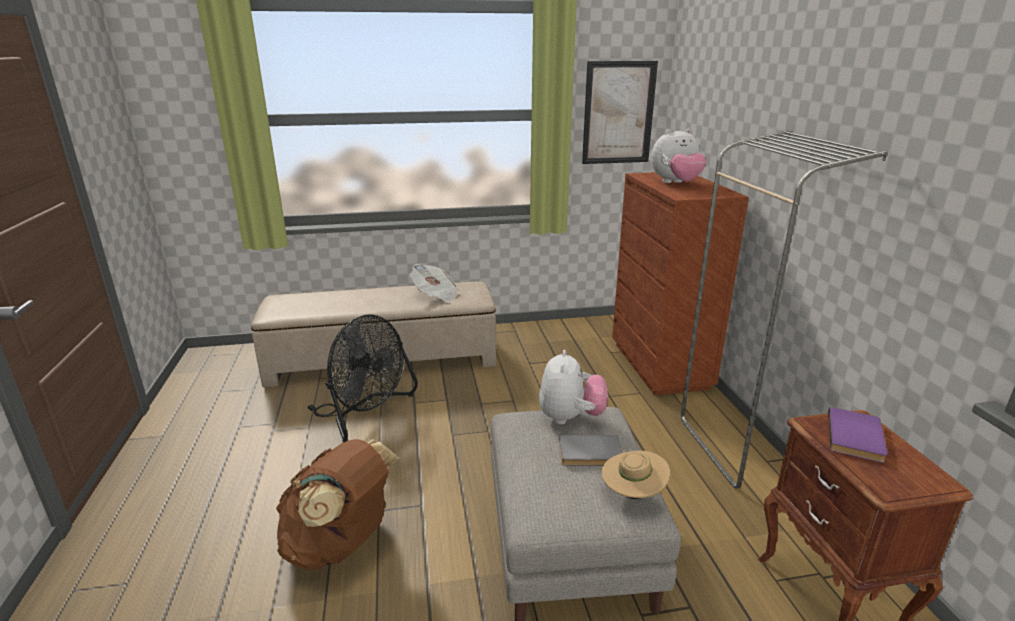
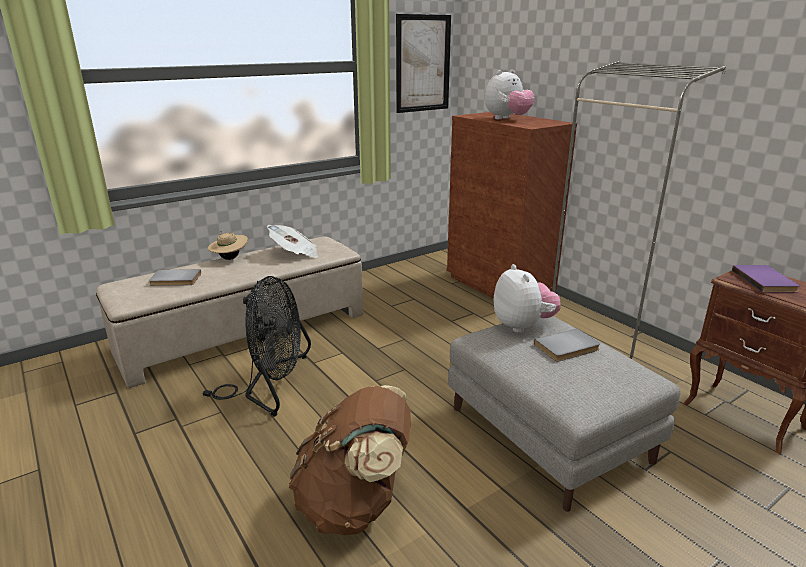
camera: 25 degrees left, 0 degrees up
(320, 302) = (175, 280): none -> grey book
(632, 493) = (628, 366): beige hat -> beige hat (229, 258)

